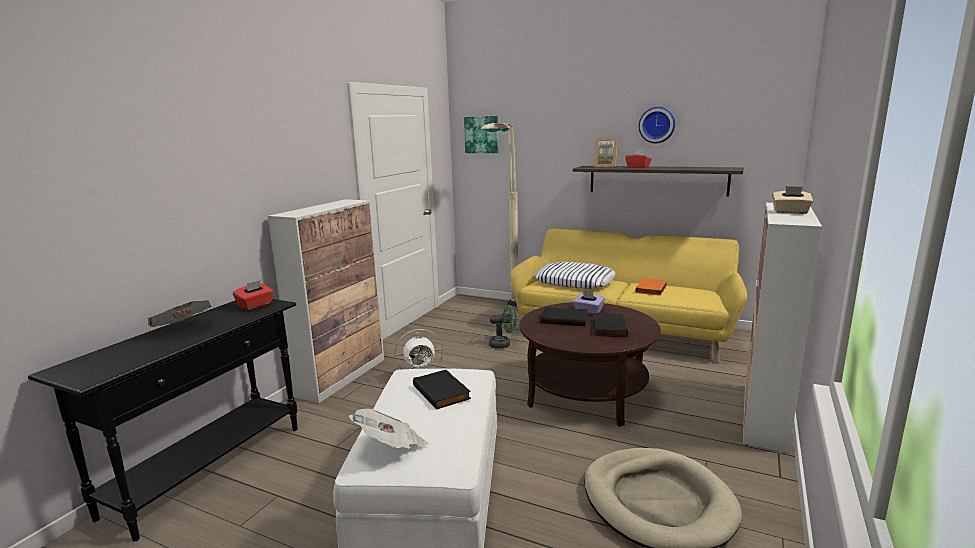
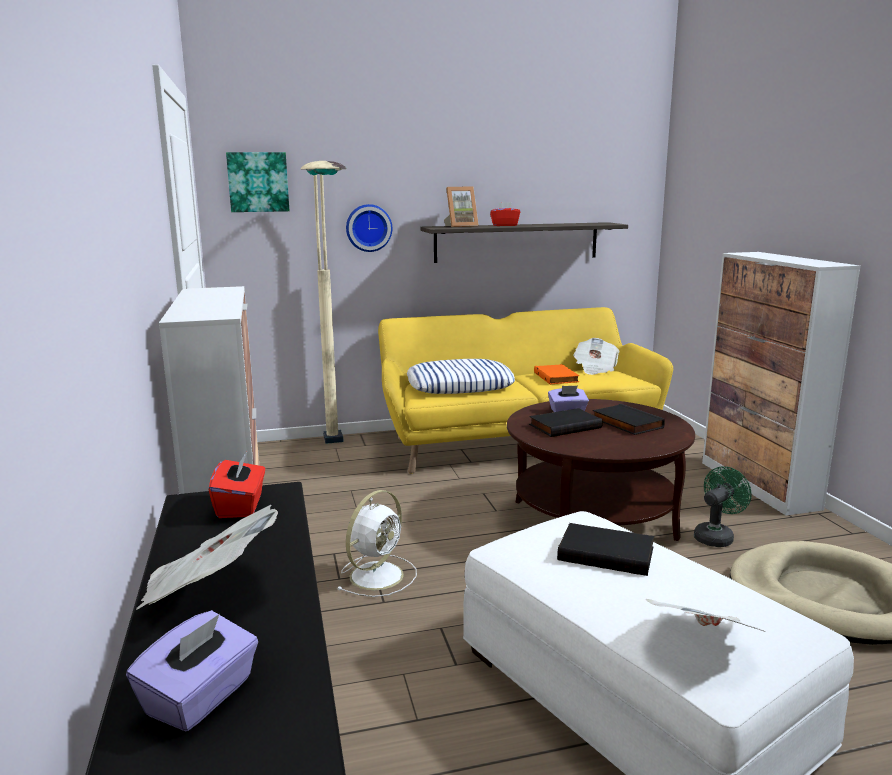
camera: 40 degrees left, 0 degrees up
(112, 356) = (201, 697): none -> purple tissue box
(503, 344) = (406, 494): green fan -> green fan (716, 536)
(657, 125) = (514, 171): wall clock -> wall clock (368, 228)
(697, 289) = (595, 369): none -> newspaper
(790, 212) = (785, 258): beige tissue box -> none

